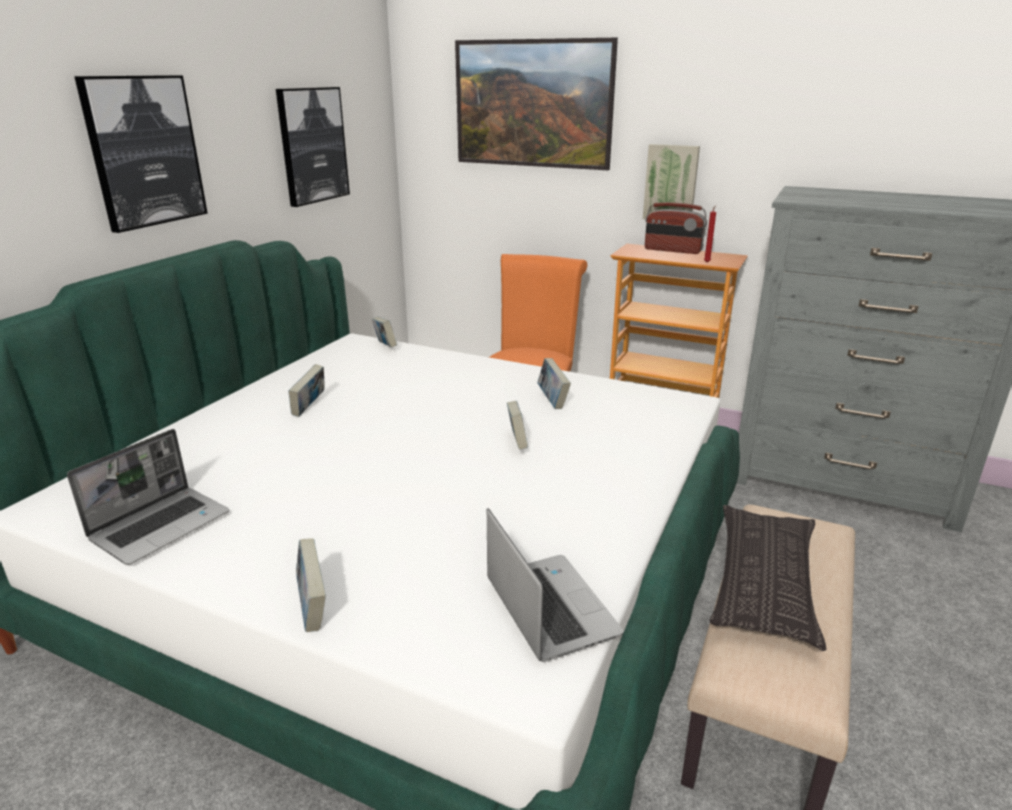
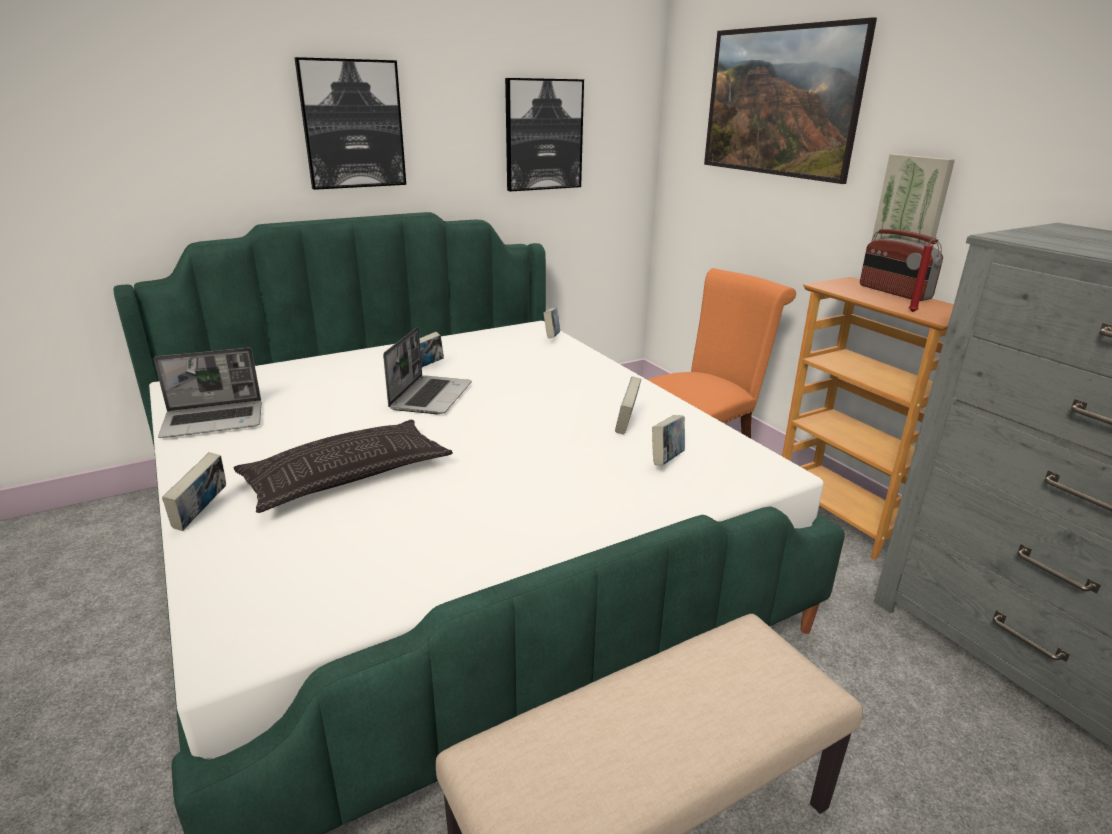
camera: 35 degrees right, 0 degrees up
(517, 443) = (534, 451): book -> book (667, 460)
(548, 607) = (336, 595): laptop -> laptop (430, 396)
(764, 581) = (640, 696): pillow -> pillow (347, 475)

